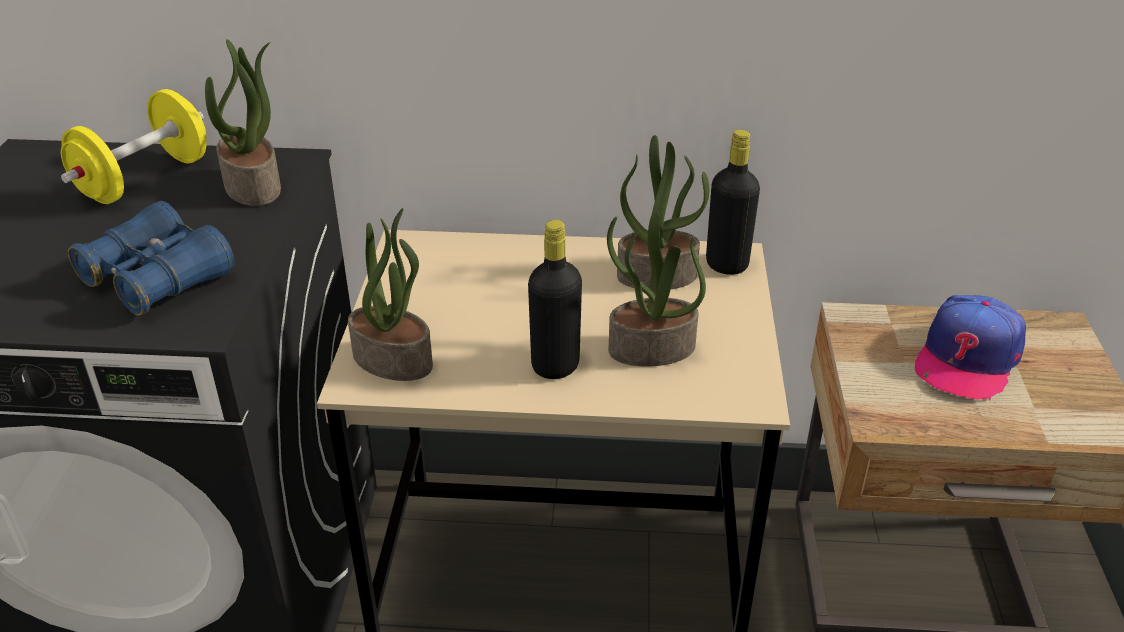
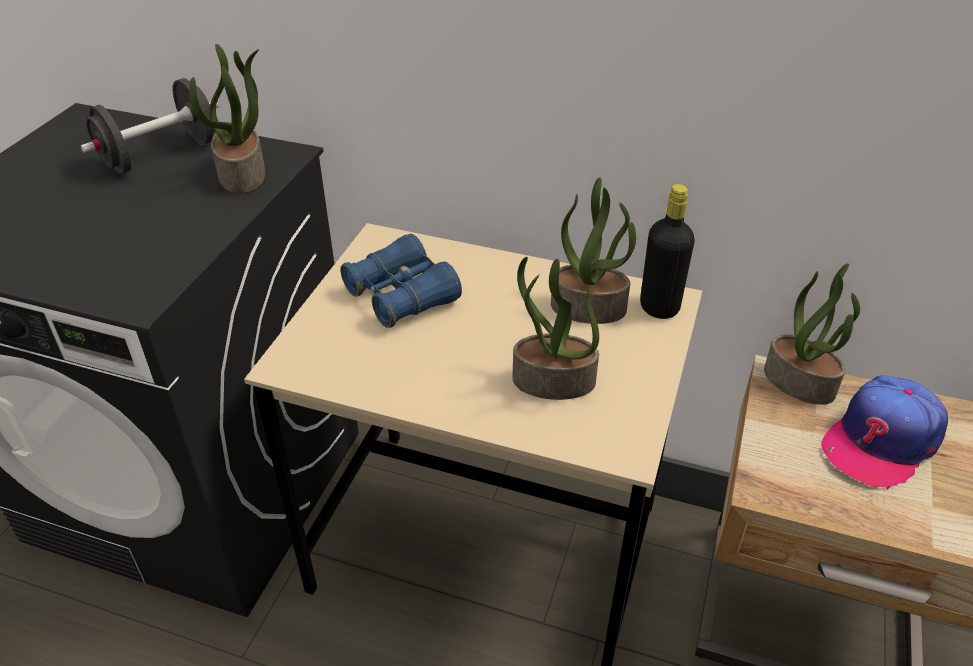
camera: 15 degrees right, 5 degrees up
(145, 179) = (160, 155): yellow dumbbell -> black dumbbell
(158, 278) = (127, 250): blue binoculars -> blue binoculars (402, 296)
(394, 360) = (324, 350): potted plant -> potted plant (800, 382)
(555, 366) = (459, 382): black bottle -> none

